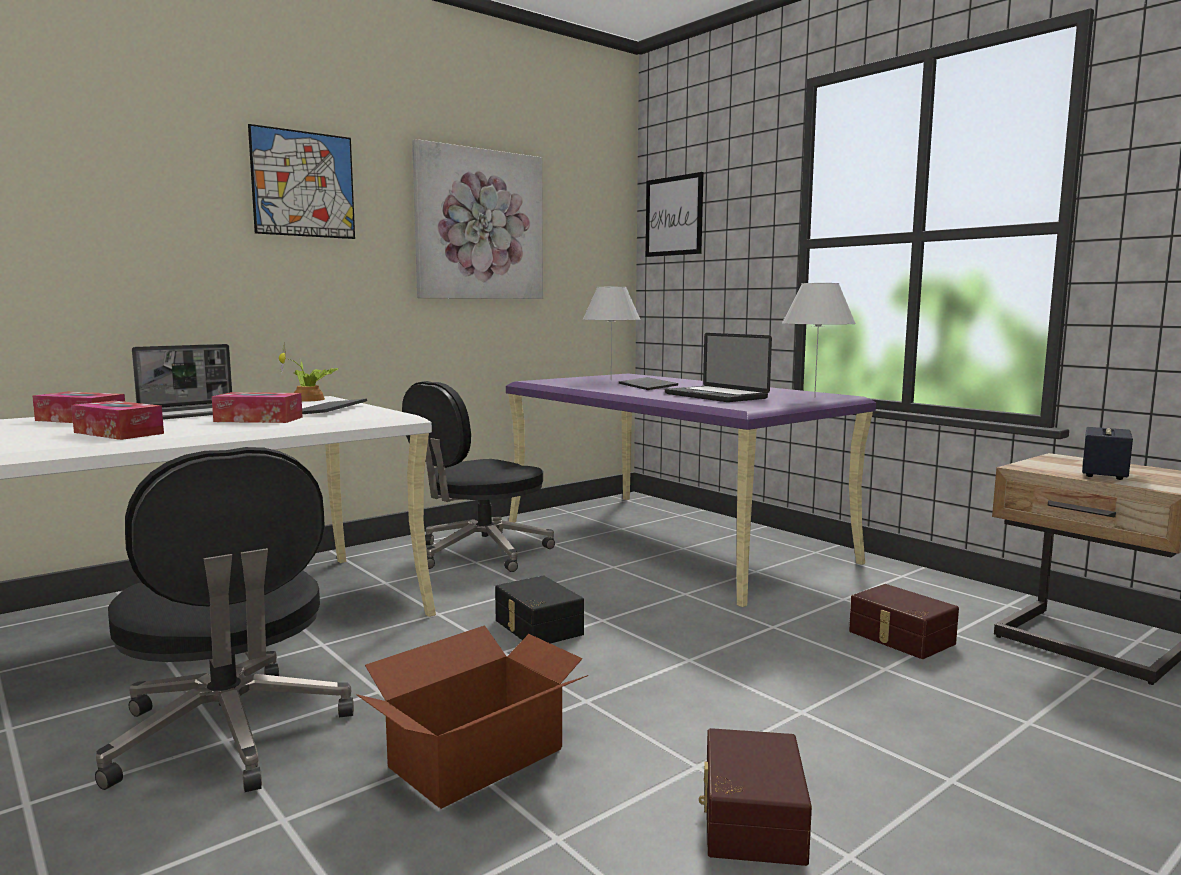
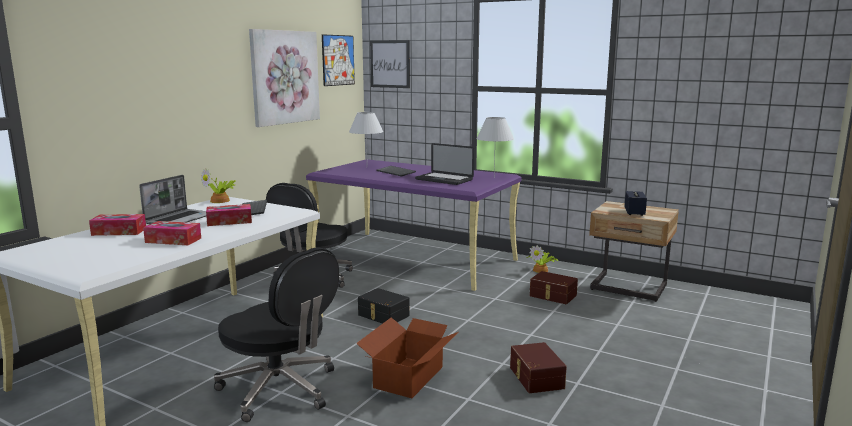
camera: 20 degrees left, 5 degrees up
(303, 184) = (194, 64): picture -> picture (338, 60)
(903, 586) = (541, 270): none -> potted plant

